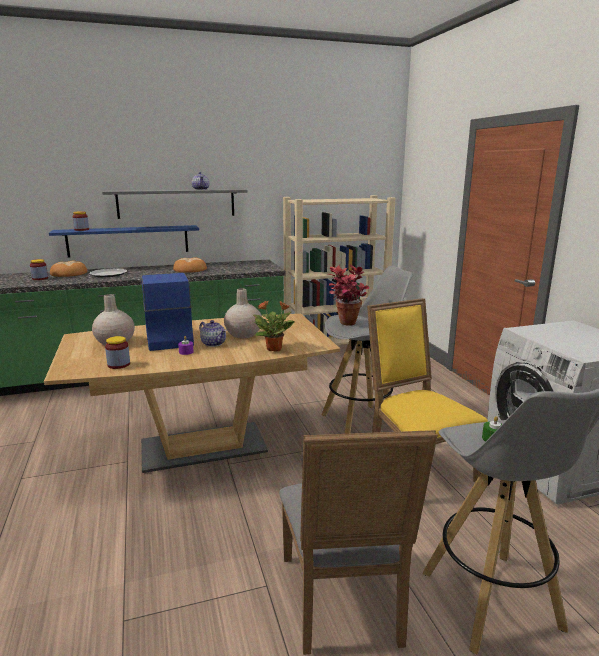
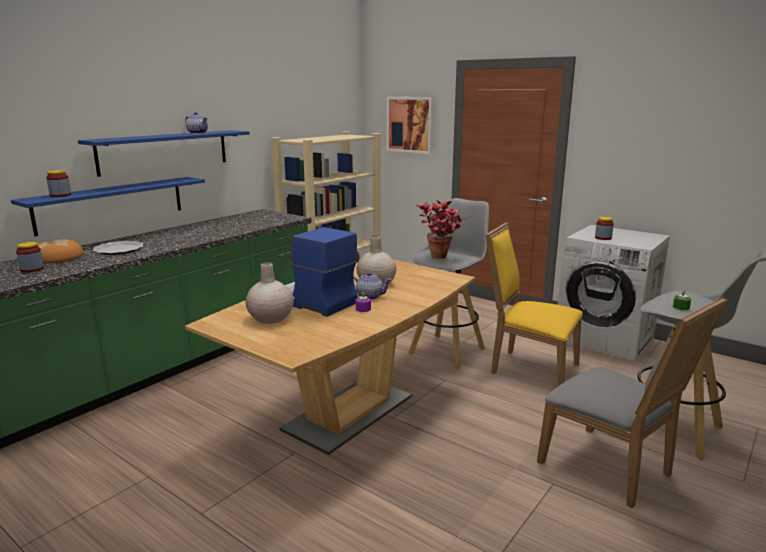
camera: 35 degrees left, 0 degrees up
(119, 365) = (329, 335): jar -> jar (603, 238)
(176, 203) = (165, 151): grey shelf -> blue shelf
(190, 270) = (208, 230): bread -> none
(275, 349) = (430, 289): potted plant -> none
(432, 190) = (410, 124): none -> picture

